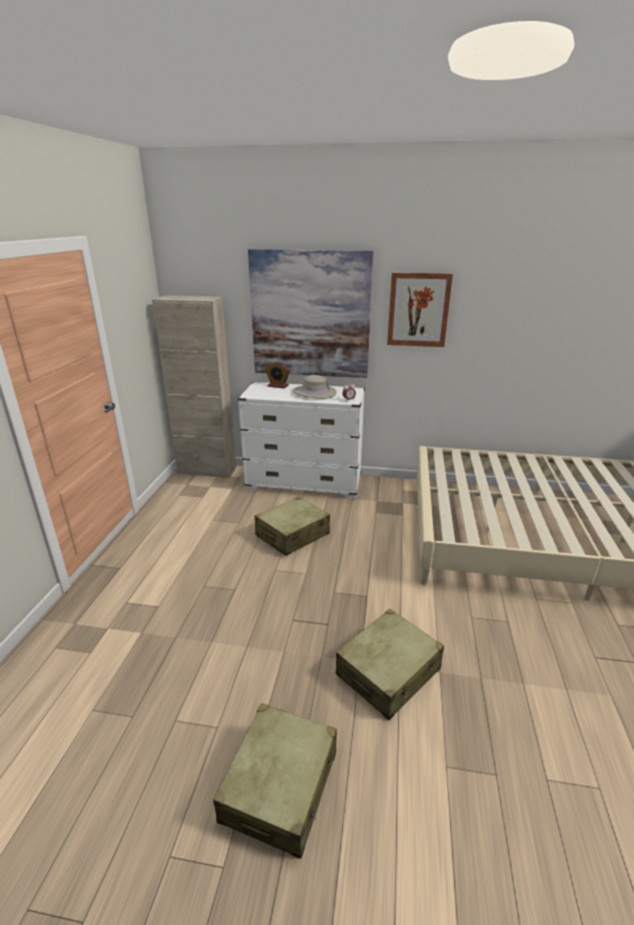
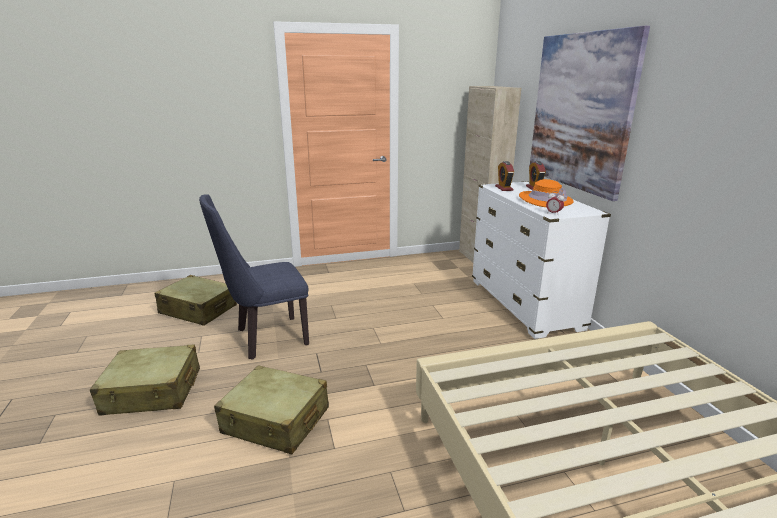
camera: 65 degrees right, 5 degrees down
(233, 655) = (265, 338): none -> blue chair
(264, 394) = (504, 188): none -> alarm clock
(292, 535) = (430, 322): beige suitcase -> beige suitcase (198, 310)
(314, 392) = (545, 200): beige hat -> orange hat
(418, 310) = (689, 113): picture -> none

